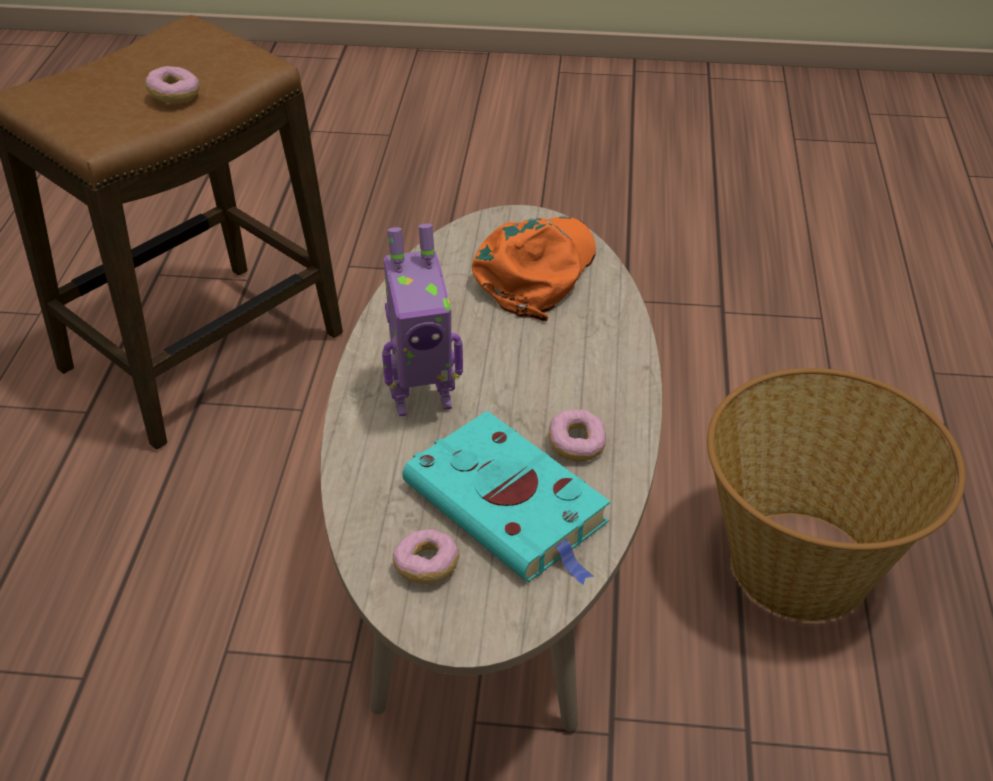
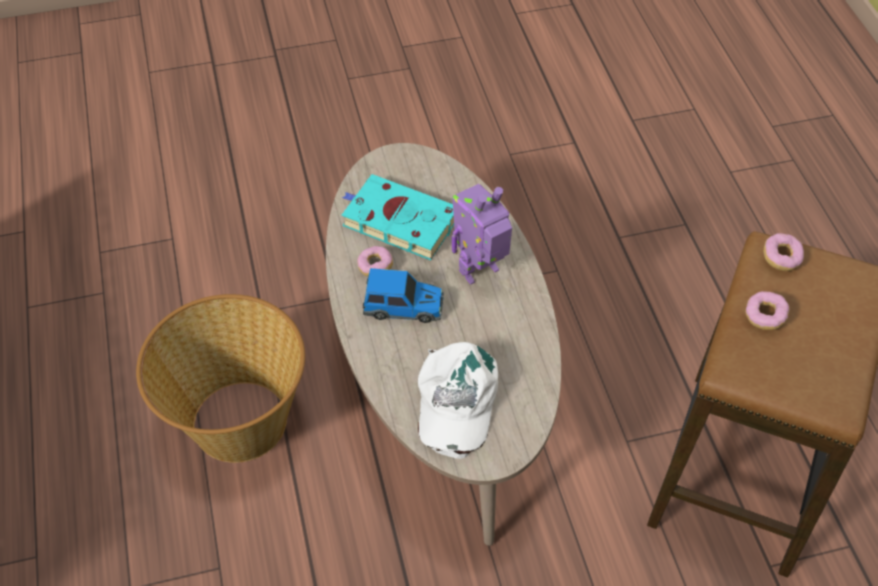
camera: 160 degrees right, 10 degrees up
(426, 566) = (426, 180): donut -> donut (781, 258)
(537, 271) = (455, 402): orange cap -> white cap
(555, 382) = (404, 307): none -> toy car

